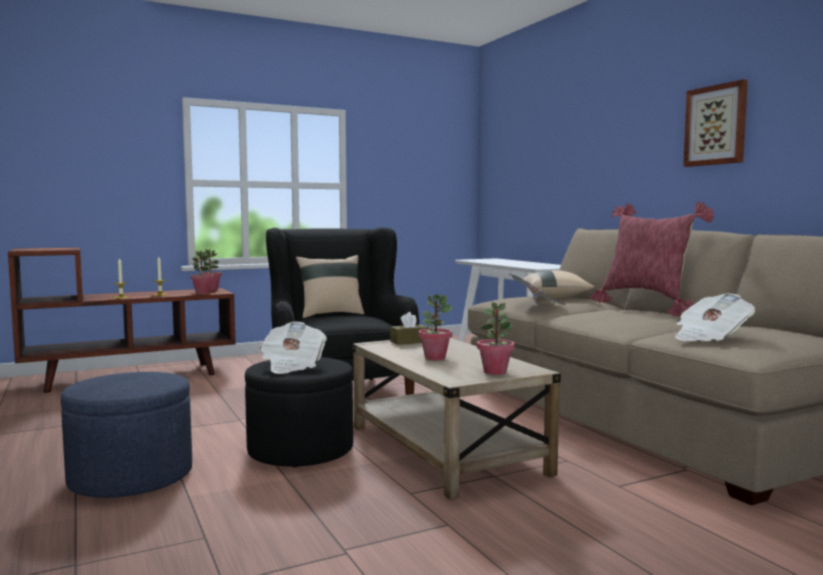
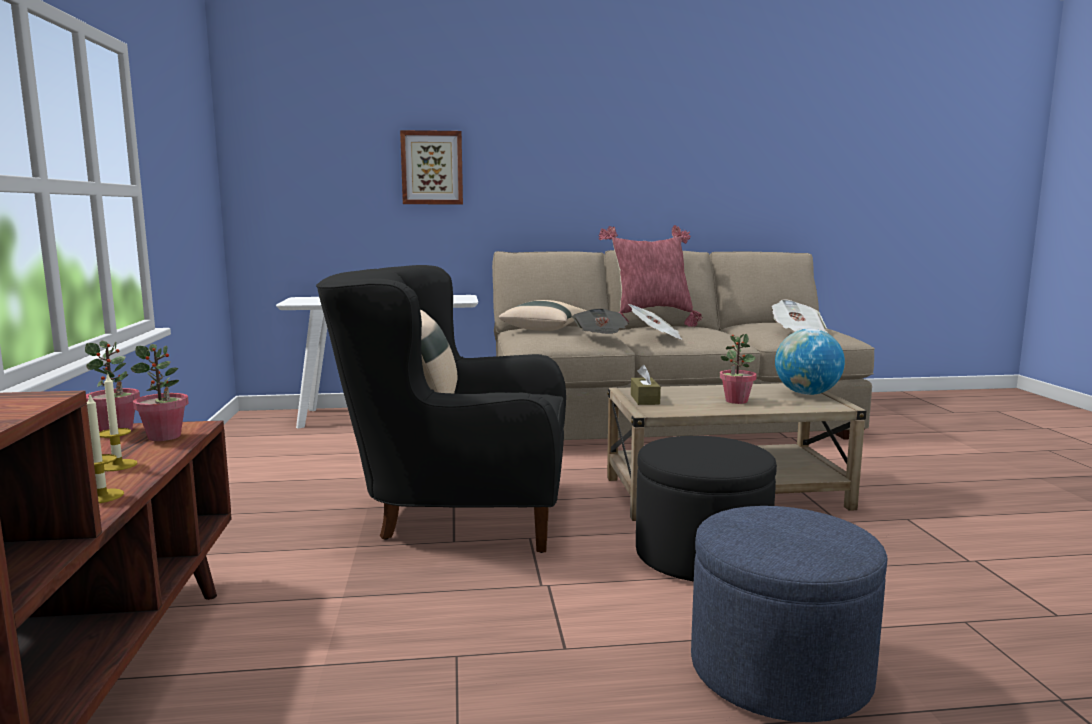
camera: 70 degrees left, 5 degrees up
(292, 366) = (718, 452): newspaper -> newspaper (656, 337)
(495, 372) = (807, 393): potted plant -> globe
(716, 125) = (632, 154): picture -> picture (432, 168)

